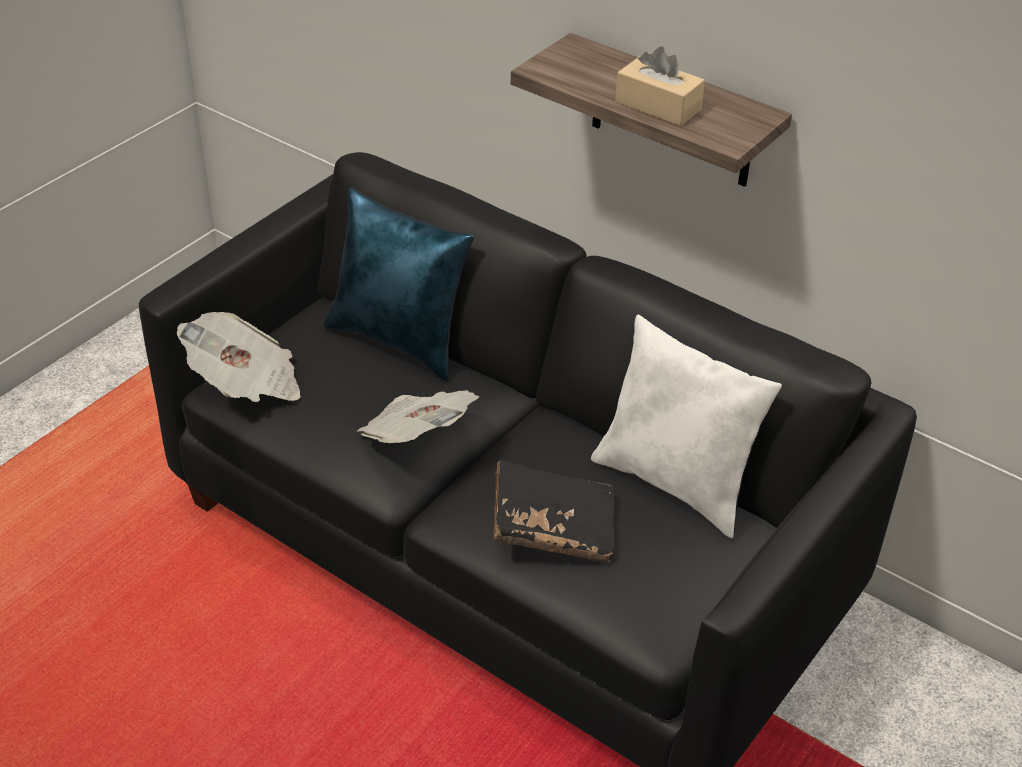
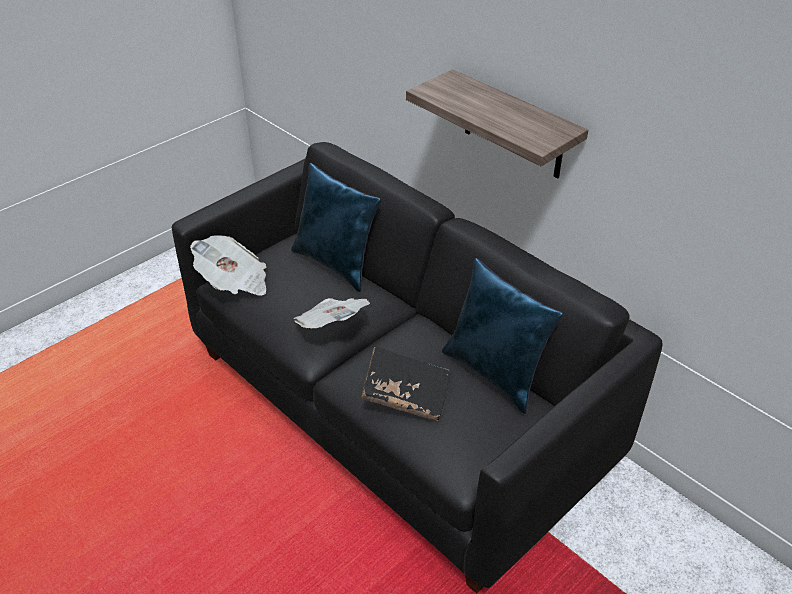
camera: 10 degrees right, 0 degrees up
(658, 105) = (497, 118): beige tissue box -> none
(676, 483) = (495, 373): white pillow -> blue pillow

